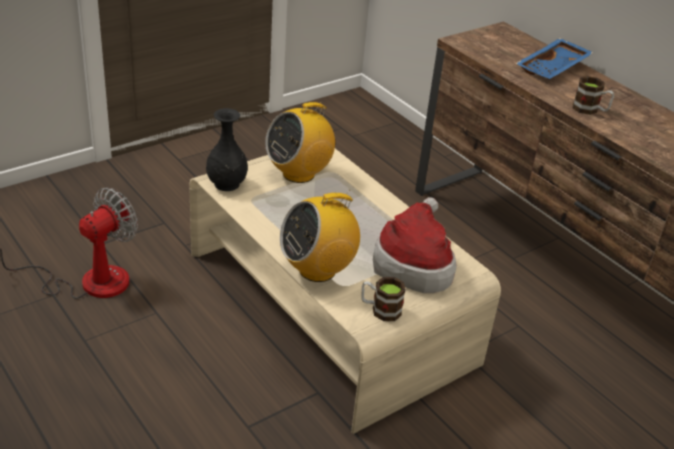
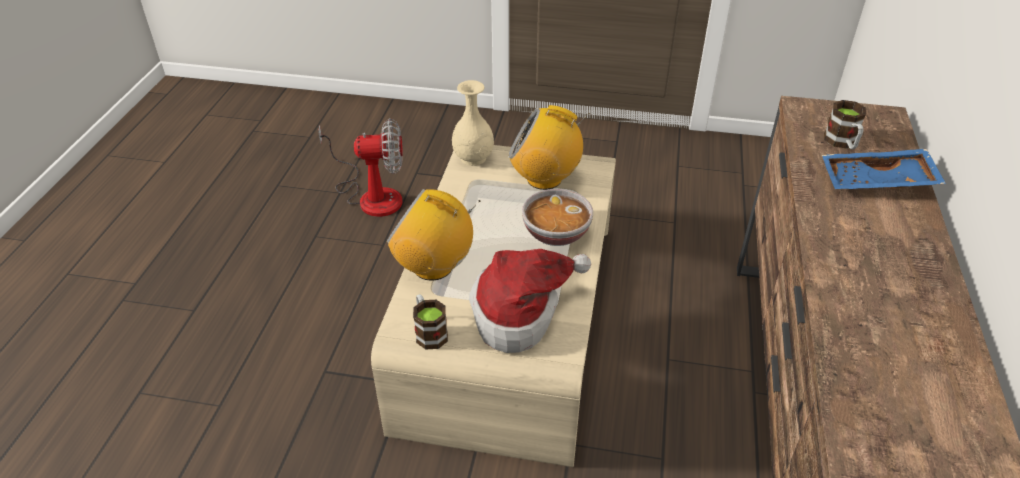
camera: 50 degrees right, 5 degrees up
(226, 184) = (472, 158): black vase -> beige vase
(360, 205) = (555, 234): none -> bowl
(590, 110) = (841, 248): mug -> mug (842, 143)

